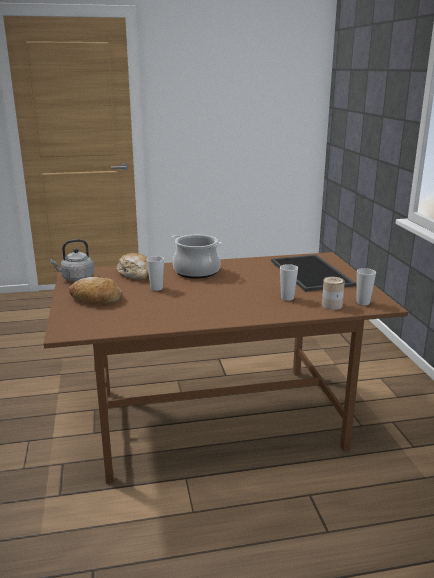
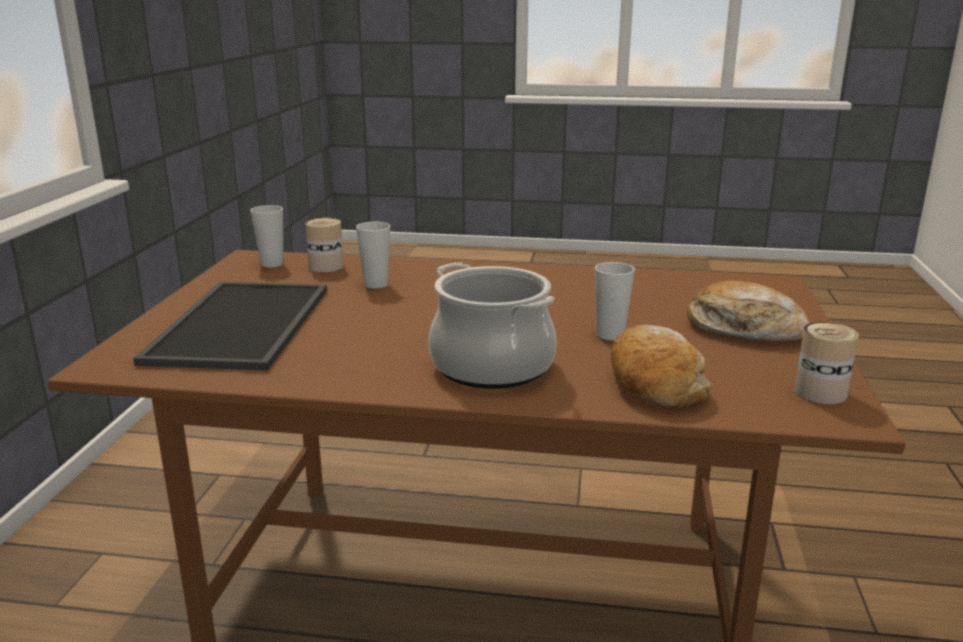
camera: 160 degrees left, 0 degrees up
(76, 278) = (820, 392): grey kettle -> can

